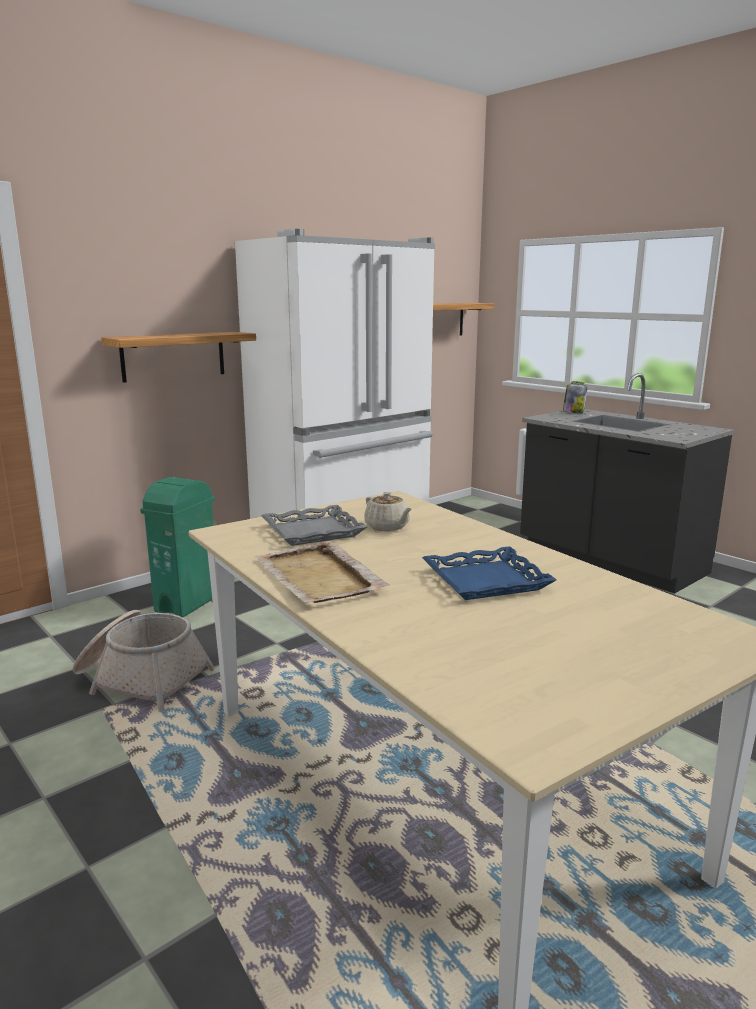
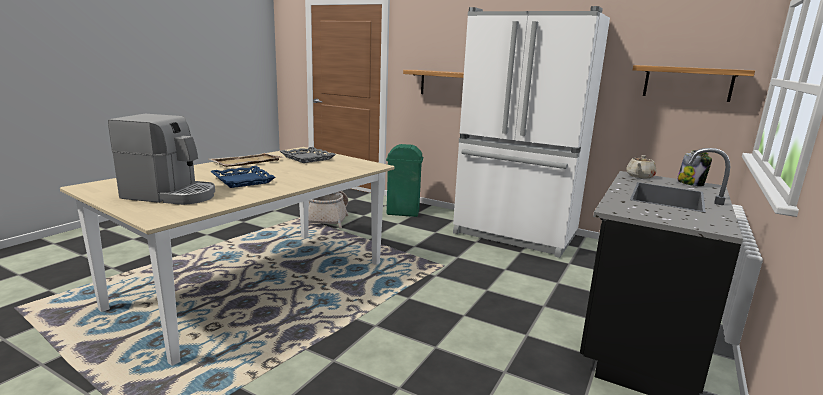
camera: 70 degrees right, 0 degrees up
(387, 527) = (321, 166): beige teapot -> beige teapot (639, 176)
(597, 636) = (171, 195): none -> coffee machine

